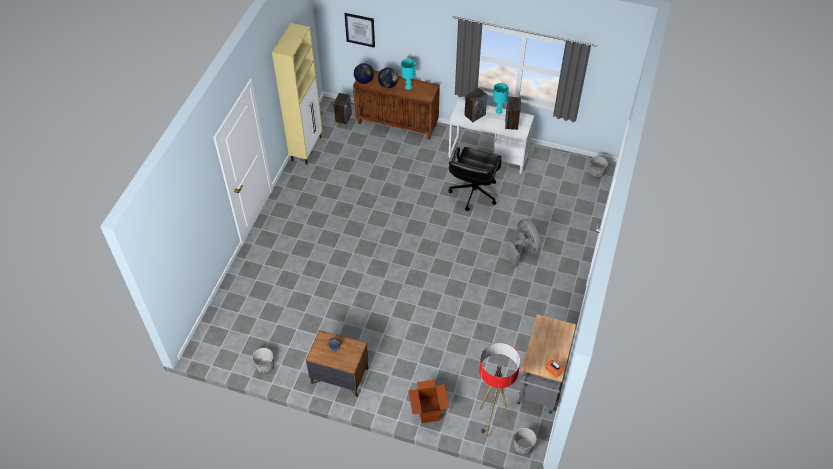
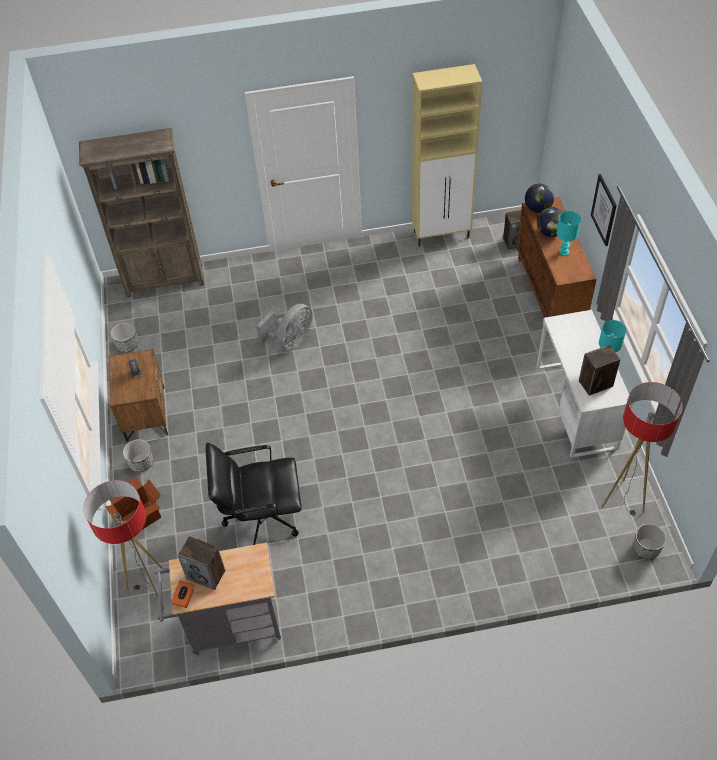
camera: 65 degrees right, 0 degrees up
(217, 319) = (165, 280): none -> brown bookcase
(360, 29) = (570, 143): picture -> picture (604, 210)
(473, 193) = (495, 420): black office chair -> black office chair (261, 518)
(475, 115) = (577, 339): speaker -> speaker (206, 574)
(523, 250) = (439, 516): grey fan -> grey fan (290, 340)
(523, 446) = (134, 642): planter -> planter (141, 463)
(562, 166) = (622, 500): none -> floor lamp

